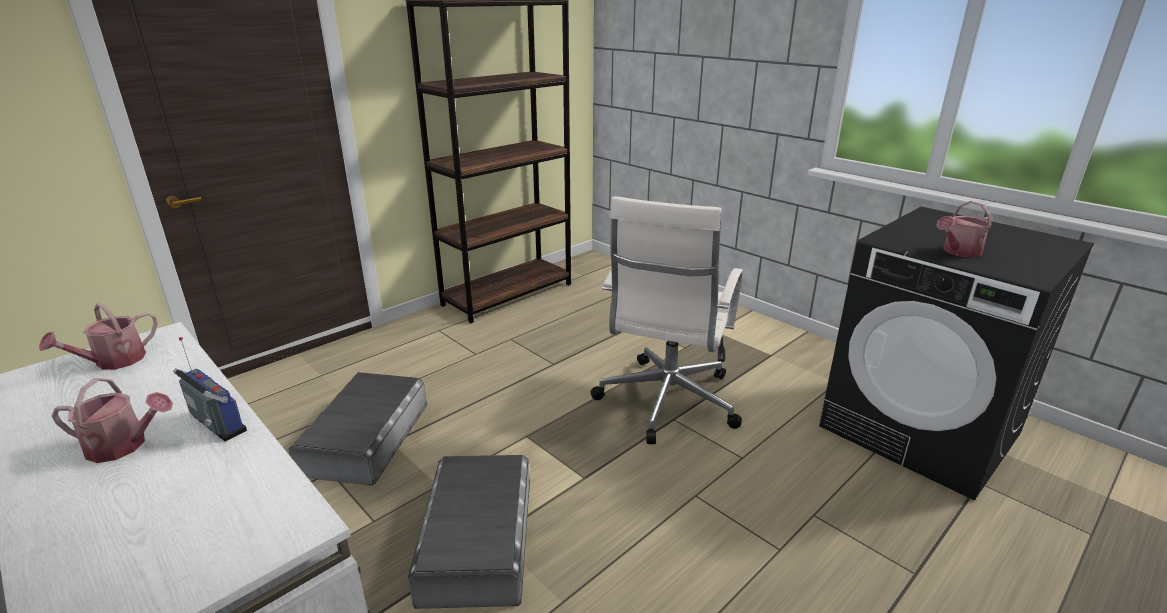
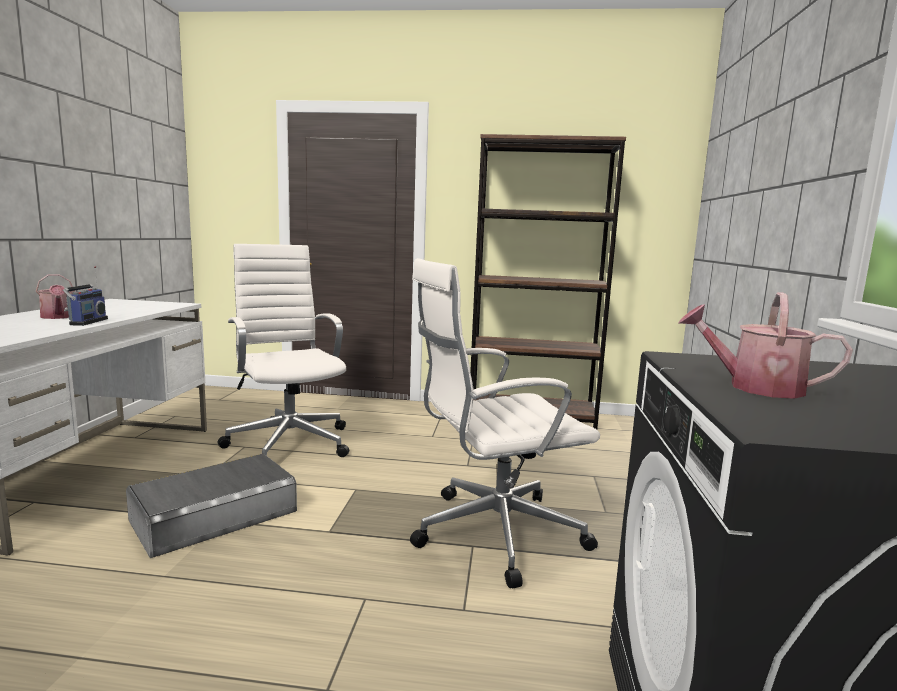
camera: 50 degrees right, 15 degrees down
(113, 362) = (144, 304): watering can -> none
(365, 437) = (289, 442): grey storage box -> white office chair

